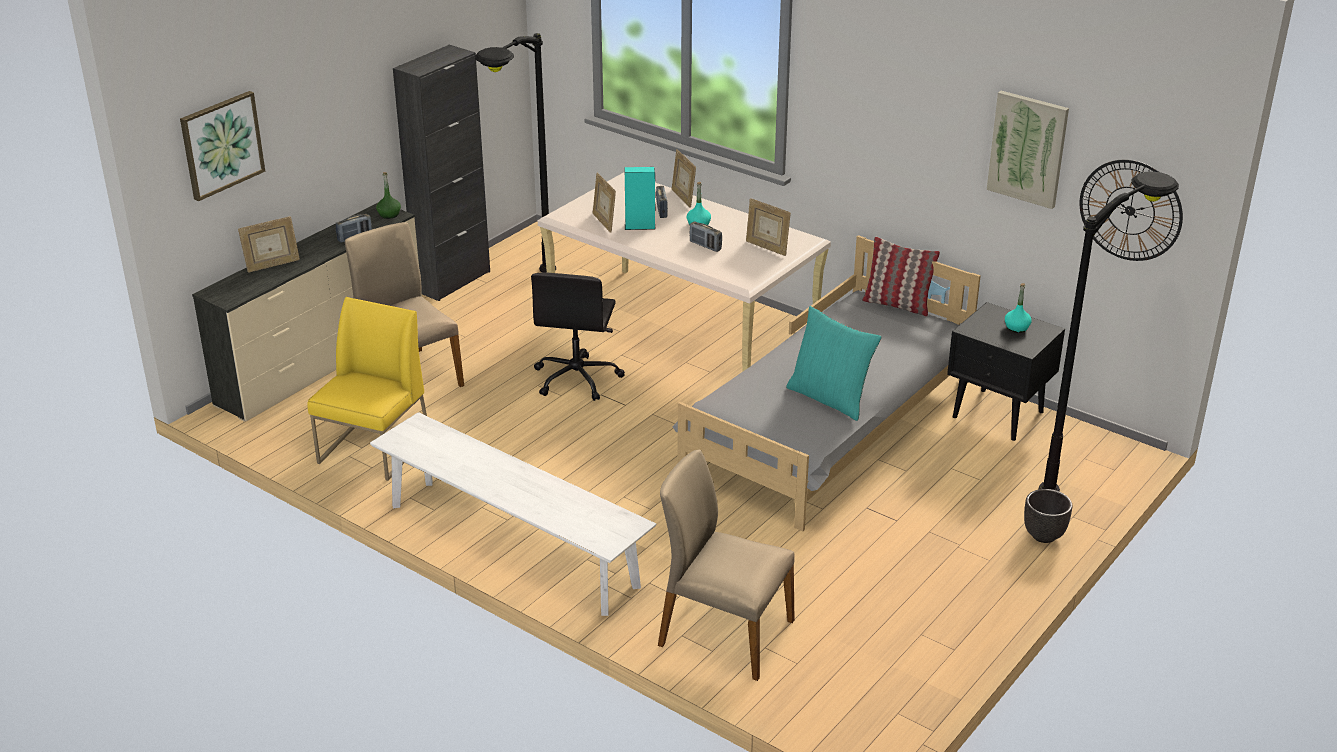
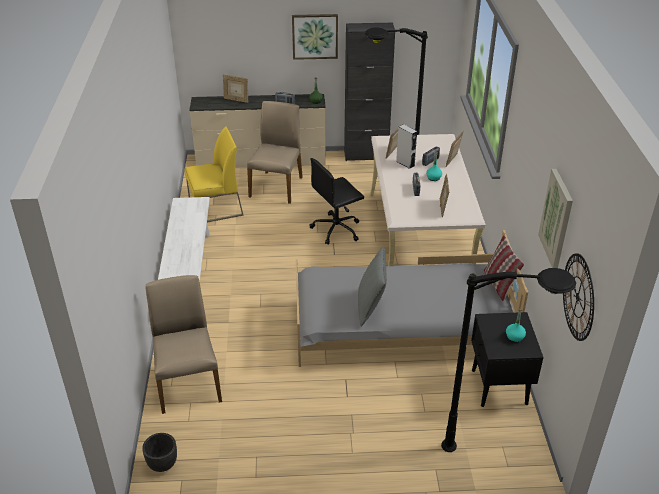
camera: 50 degrees right, 5 degrees up
(221, 144) = (221, 28): picture -> picture (315, 36)
(640, 226) = (405, 163): turquoise speaker -> grey speaker
(830, 398) = (371, 306): turquoise pillow -> grey pillow
(1044, 536) = (401, 465): black planter -> black planter (163, 465)

